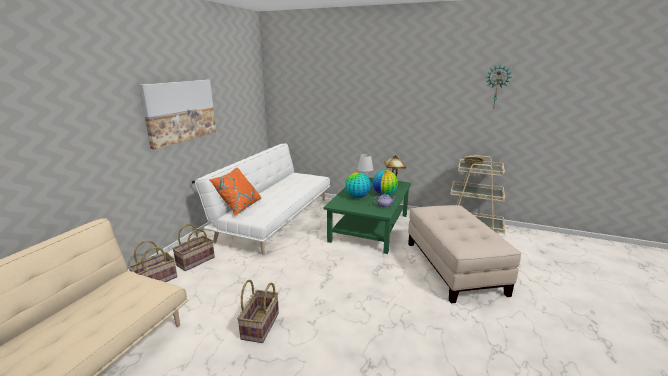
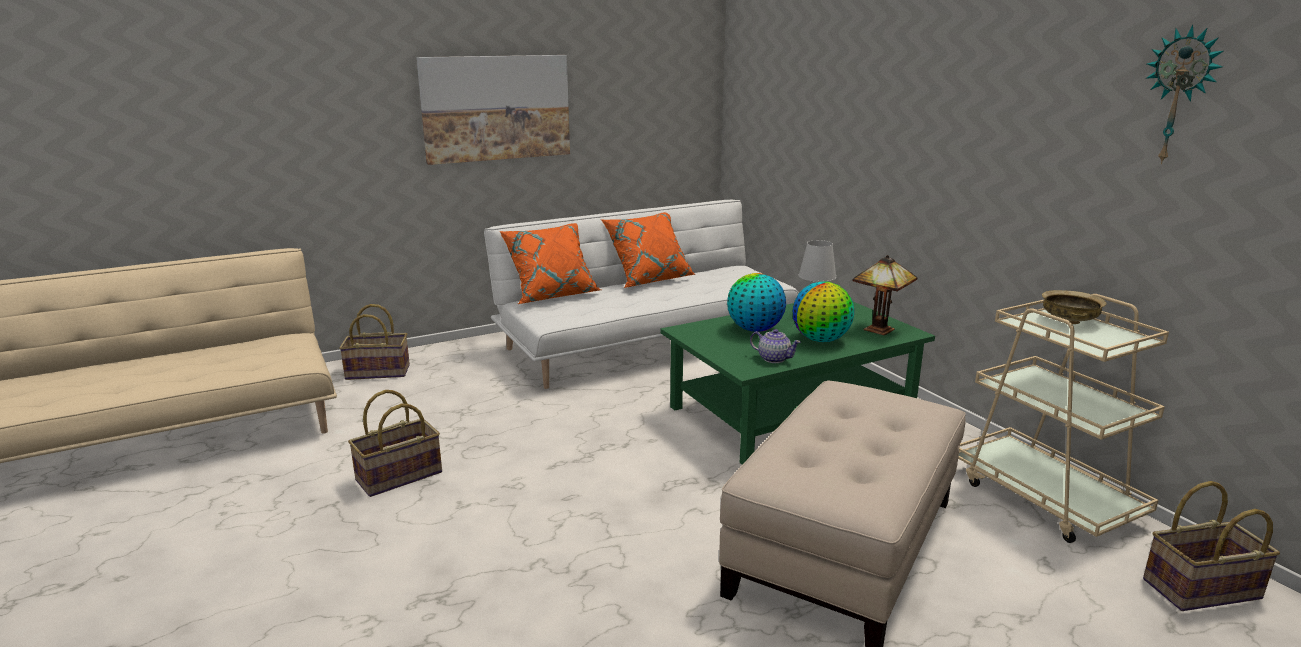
camera: 40 degrees right, 0 degrees up
(195, 261) = (451, 366): basket -> basket (1202, 590)
(270, 188) = (649, 279): none -> orange pillow

